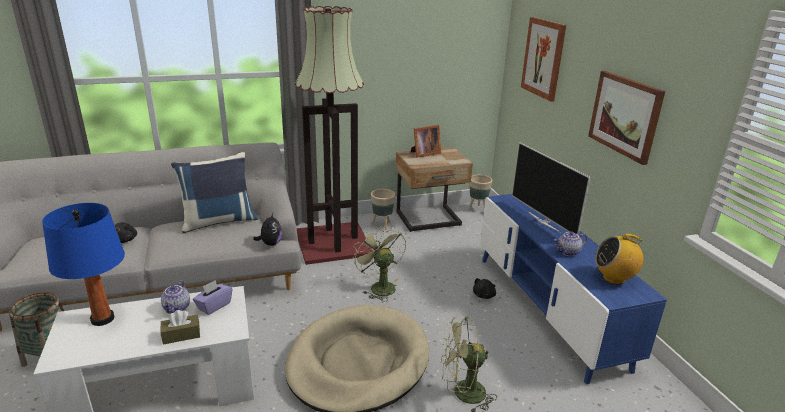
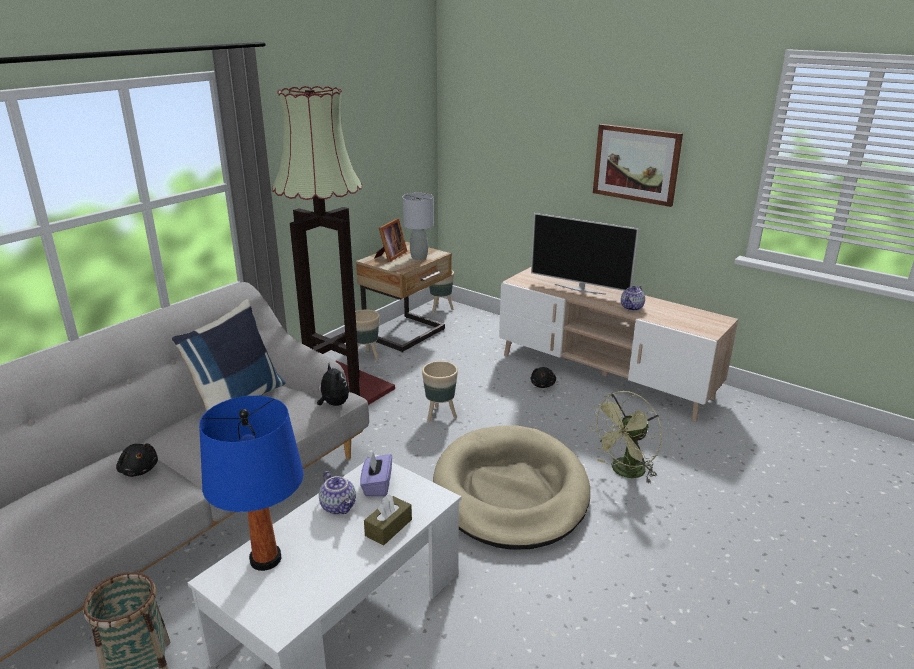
camera: 35 degrees left, 0 degrees up
(379, 286) = (440, 415): green fan -> beige planter
(442, 160) = (418, 257): none -> grey table lamp
(543, 58) = (505, 121): picture -> none
(547, 309) = (604, 375): blue tv stand -> beige tv stand
(614, 278) = (688, 316): radio -> none

